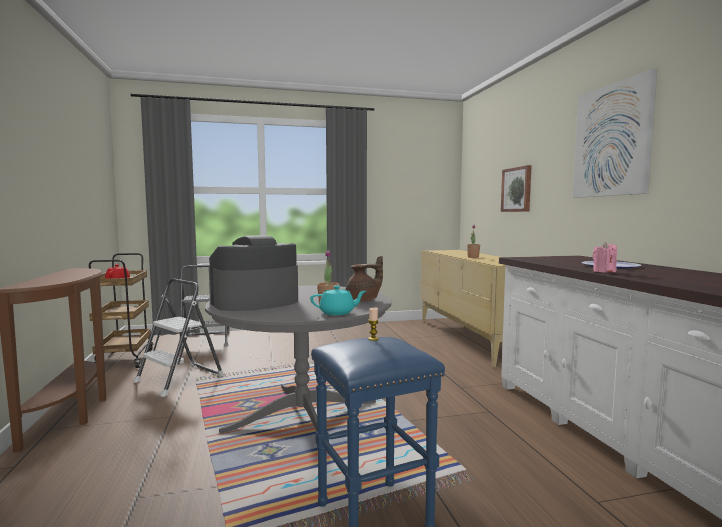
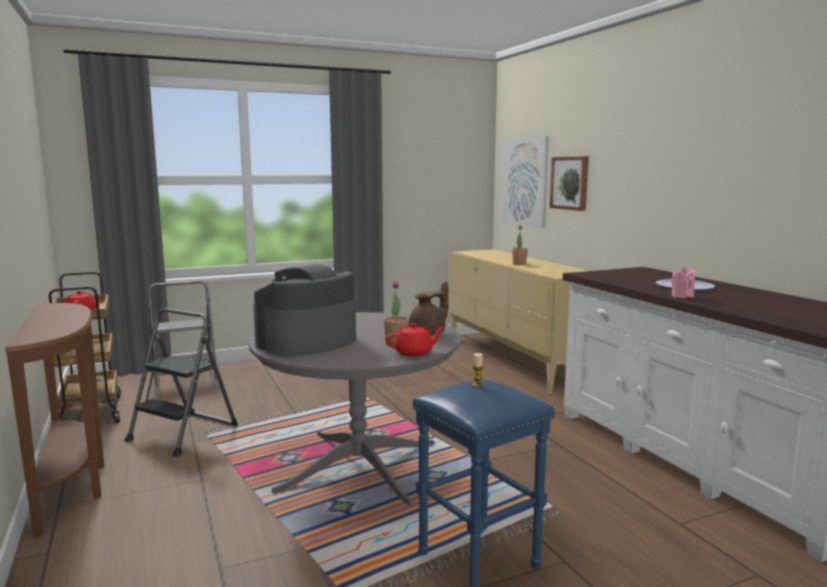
camera: 10 degrees left, 5 degrees up
(183, 378) = (186, 431): white step ladder -> black step ladder
(337, 313) = (414, 353): turquoise teapot -> red teapot
(611, 140) = (682, 142): picture -> picture (525, 181)

